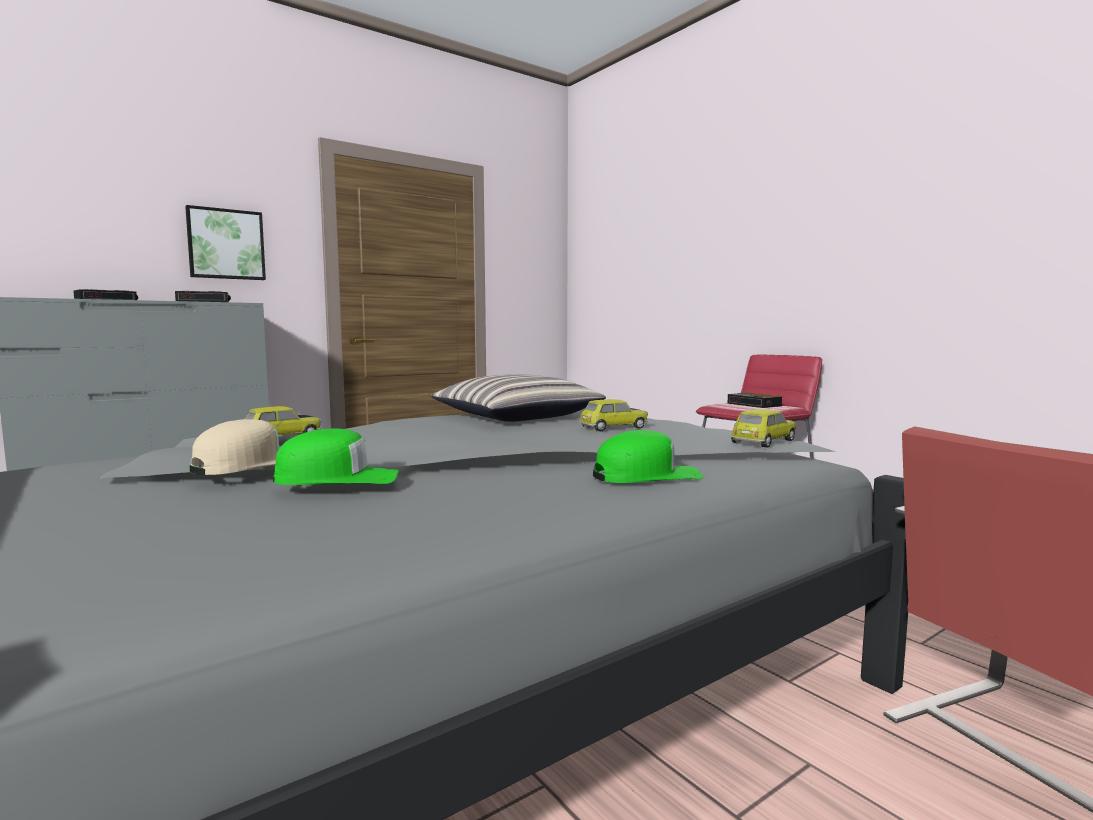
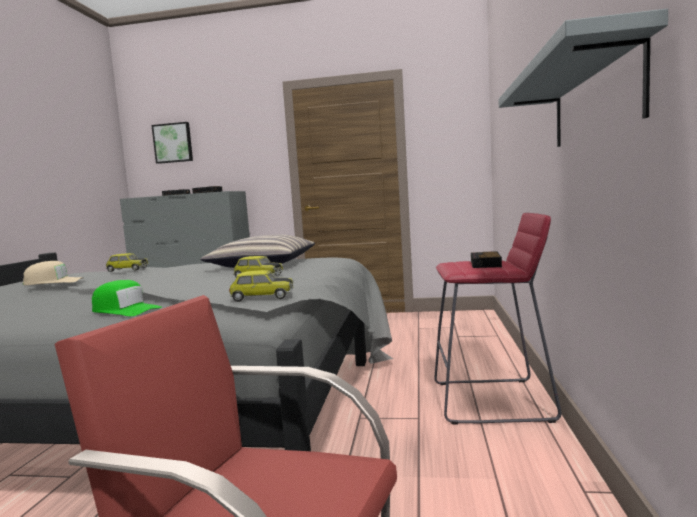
camera: 45 degrees right, 0 degrees up
(226, 244) = (235, 157): picture -> picture (173, 143)
(338, 478) = (39, 292): green cap -> none
(918, 262) = (593, 100): none -> grey shelf

